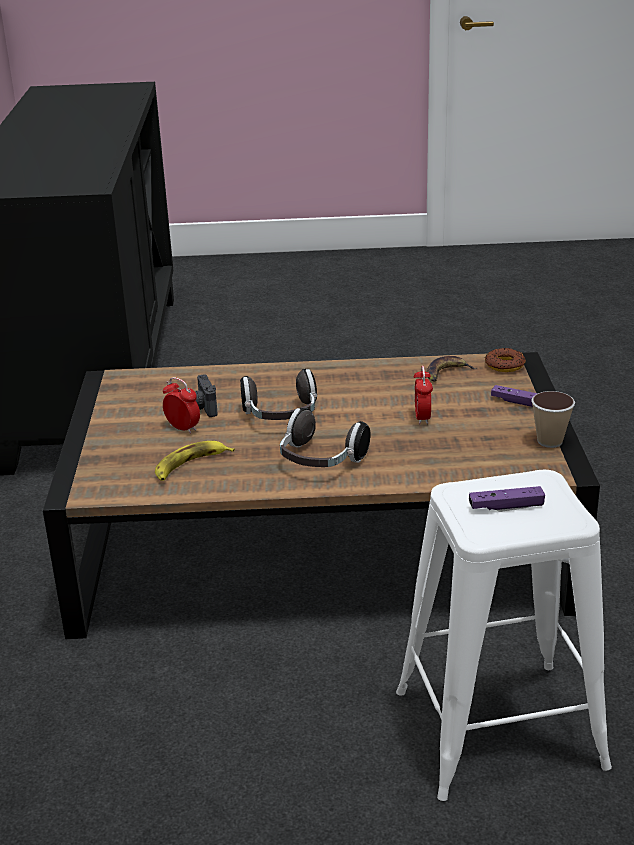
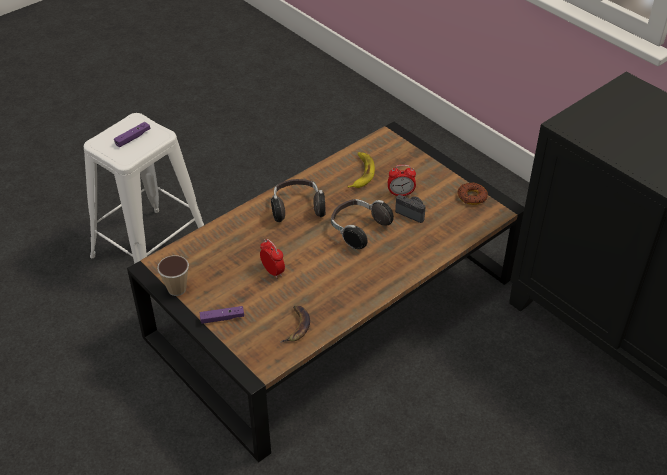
camera: 140 degrees right, 15 degrees up
(505, 365) = (262, 359): donut -> donut (472, 197)

